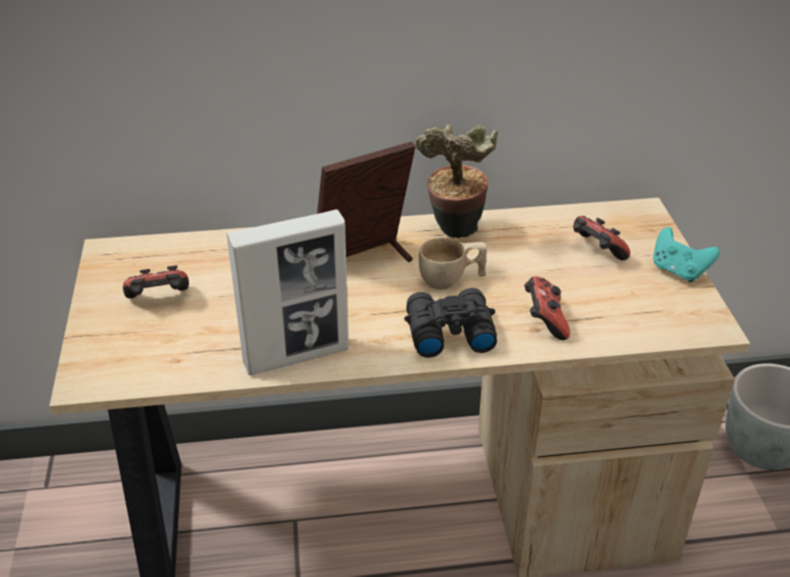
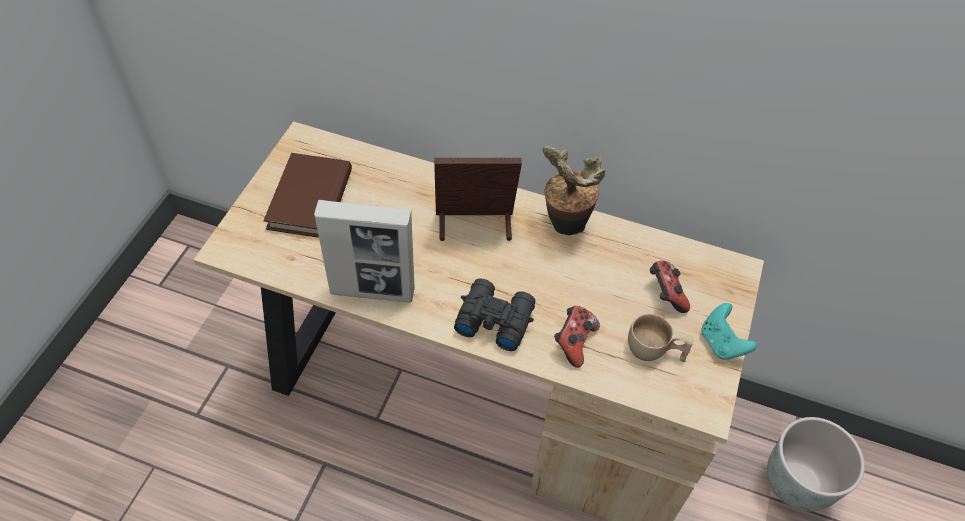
camera: 25 degrees right, 15 degrees up
(159, 300) = (310, 199): game controller -> brown book
(451, 279) = (530, 271): beige cup -> beige cup (654, 352)

